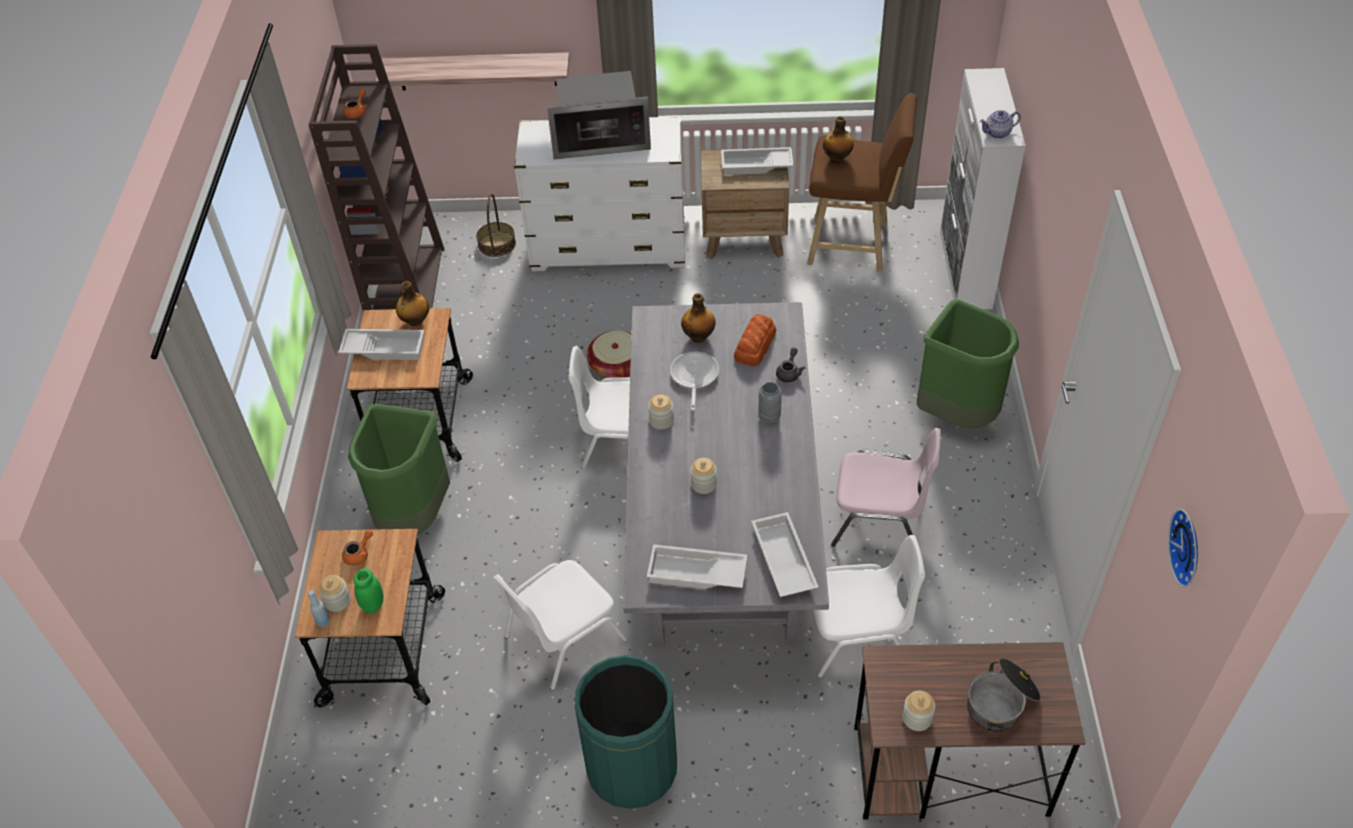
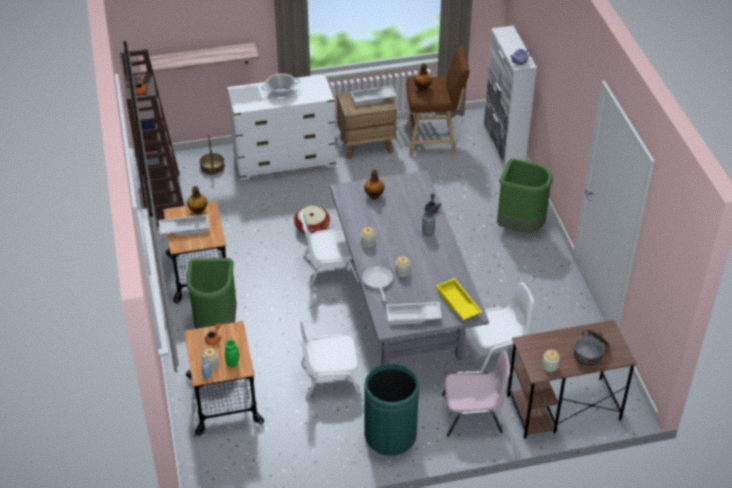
camera: 15 degrees left, 5 degrees down
(562, 638) = (329, 377): white chair -> white chair turned 45 degrees clockwise
(600, 139) = (281, 92): microwave -> cooking pot
(694, 377) = (378, 218): frying pan -> frying pan (377, 282)
(754, 345) = (407, 196): bread -> none
(782, 560) = (457, 303): white tray -> yellow tray
(880, 519) = (491, 289): pink chair -> pink chair (473, 414)
(1188, 547) = (673, 245): wall clock -> none

